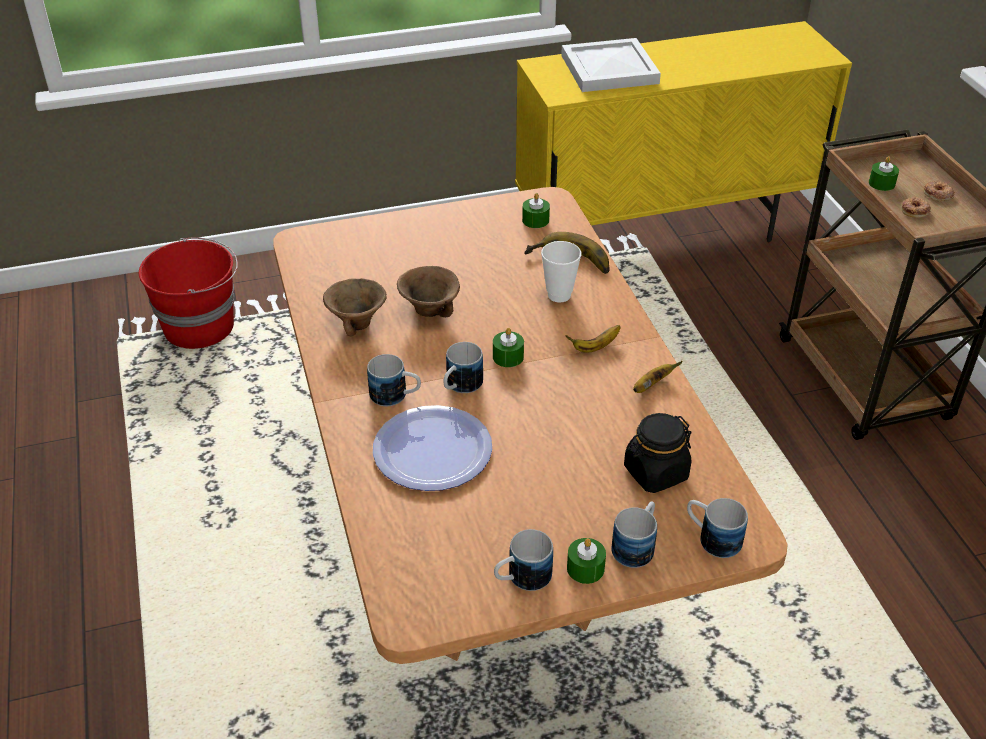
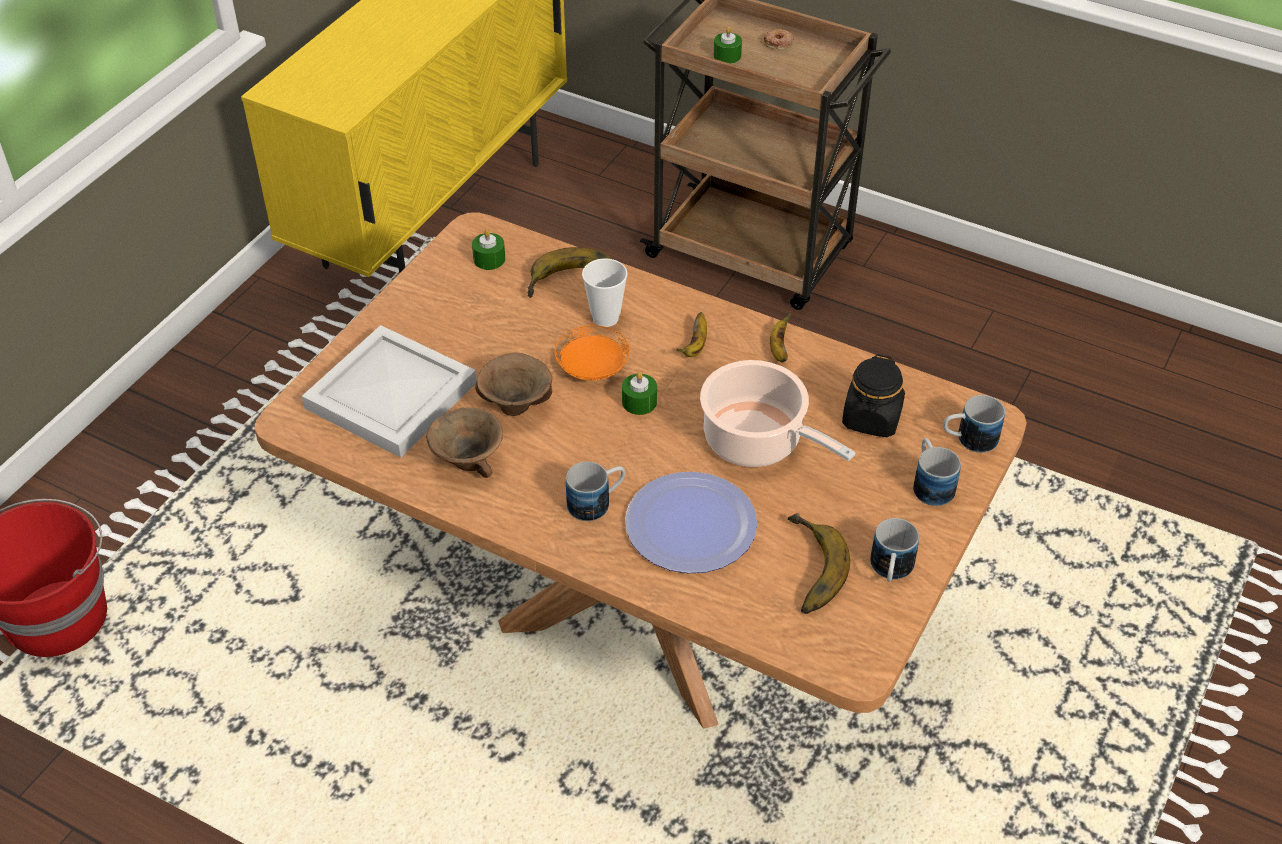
camera: 45 degrees left, 5 degrees up
(460, 387) = (637, 455): mug -> none
(465, 532) = (805, 569): none -> banana
(507, 319) = (593, 368): none -> orange plate
(551, 432) = (757, 441): none -> cooking pot
(585, 568) = (920, 528): green candle -> none
(610, 68) = (351, 58): white tray -> white tray (391, 393)
(915, 210) = (780, 68): donut -> none

